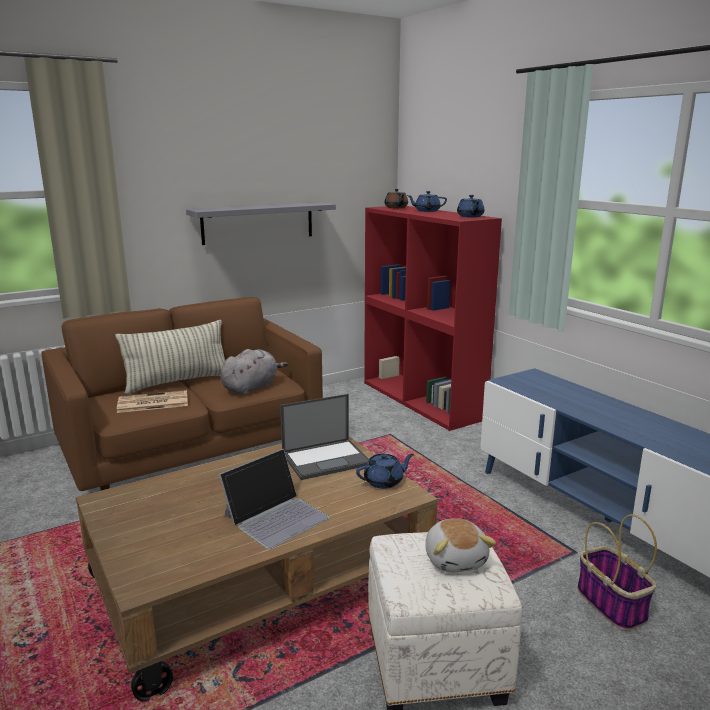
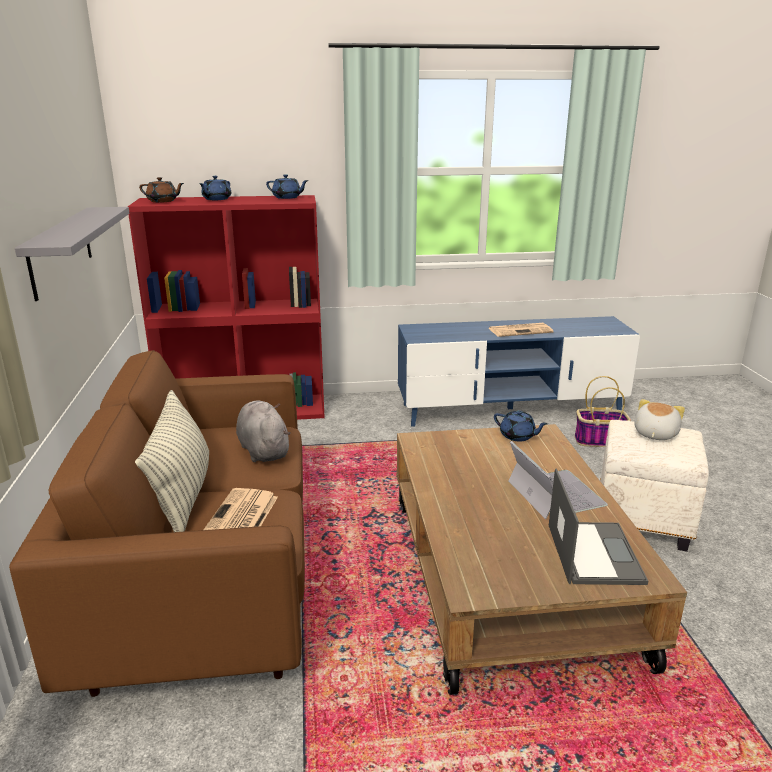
camera: 65 degrees left, 5 degrees up
(326, 459) = (459, 451): laptop -> laptop (593, 552)
(384, 481) = (518, 436): blue teapot -> blue teapot turned 120 degrees clockwise
(455, 559) = (654, 434): plush toy -> plush toy turned 75 degrees counterclockwise
(621, 421) = (521, 330): none -> newspaper

